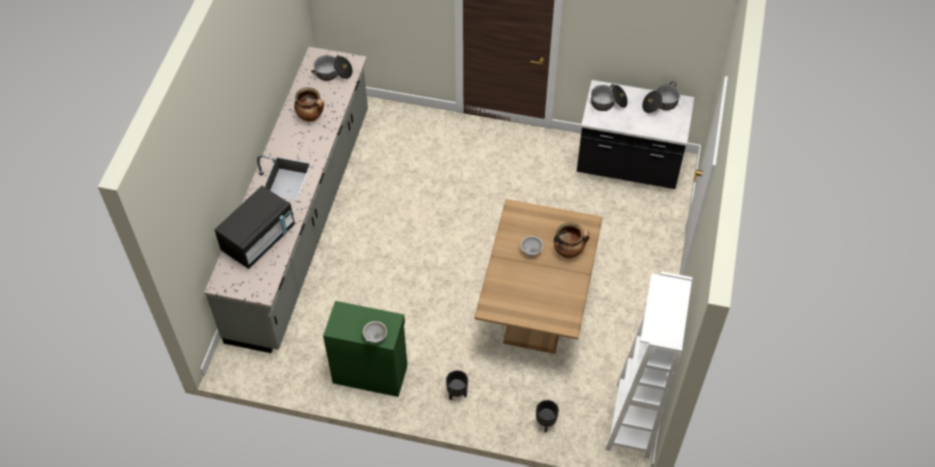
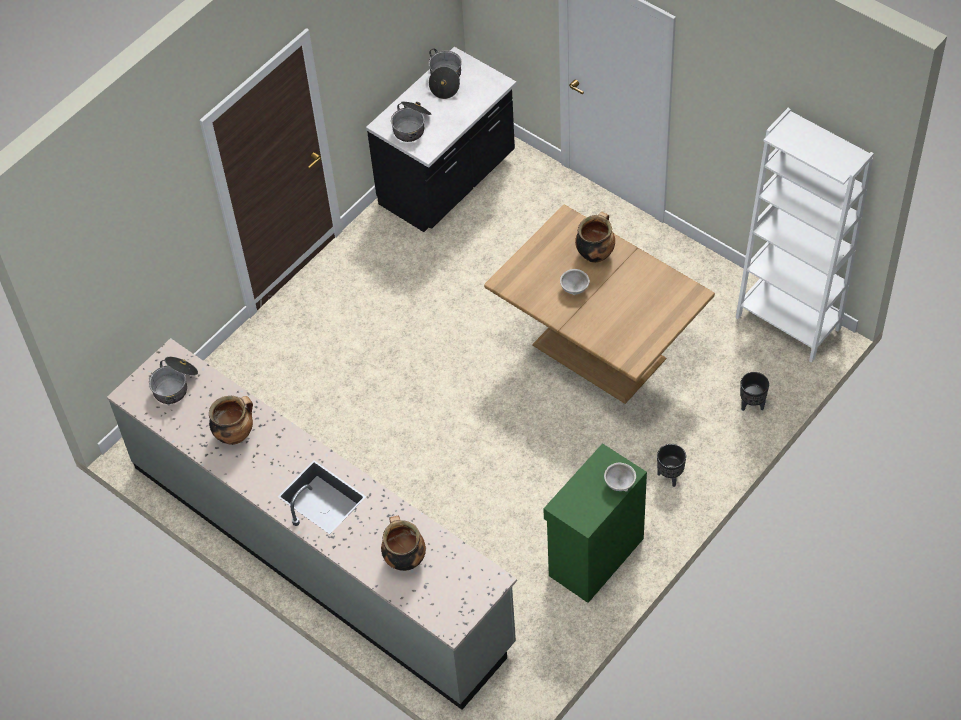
camera: 60 degrees left, 0 degrees up
(259, 239) = (404, 559): black microwave -> cooking pot

